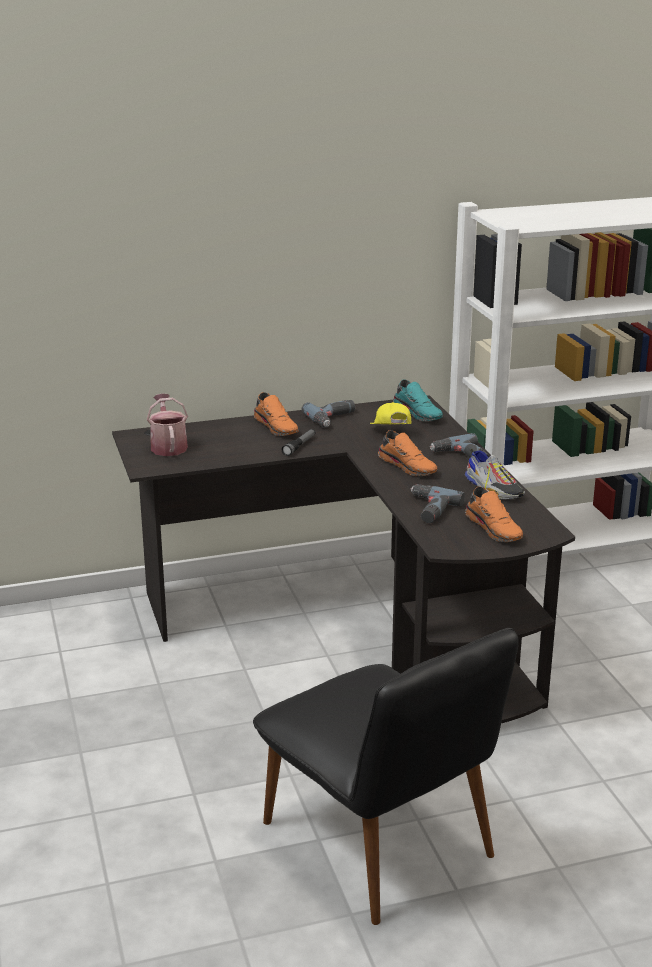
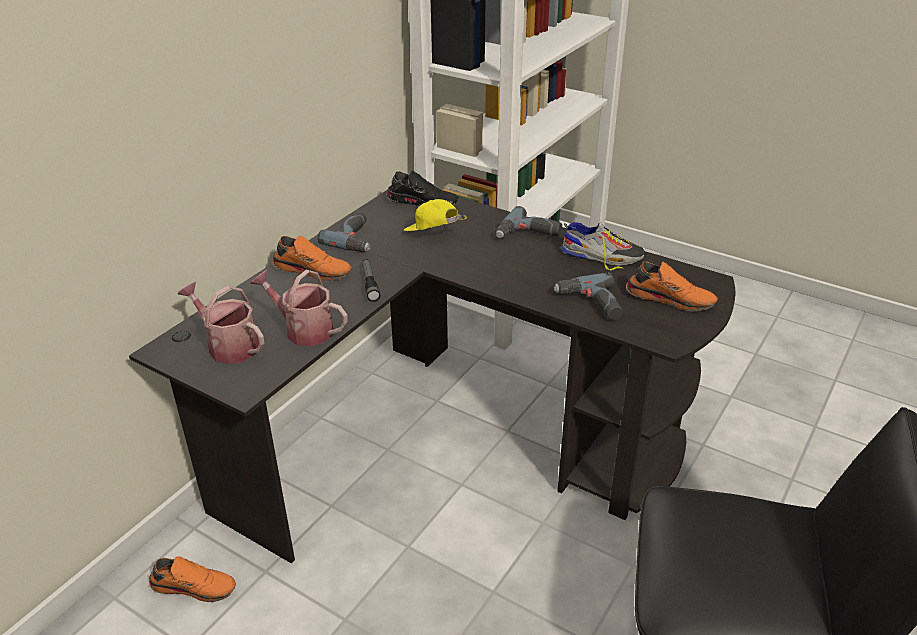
camera: 40 degrees left, 10 degrees up
(221, 454) = (303, 329): none -> watering can
(408, 466) = (501, 263): orange shoe -> orange shoe (195, 586)
(419, 413) = (423, 202): turquoise shoe -> black shoe

